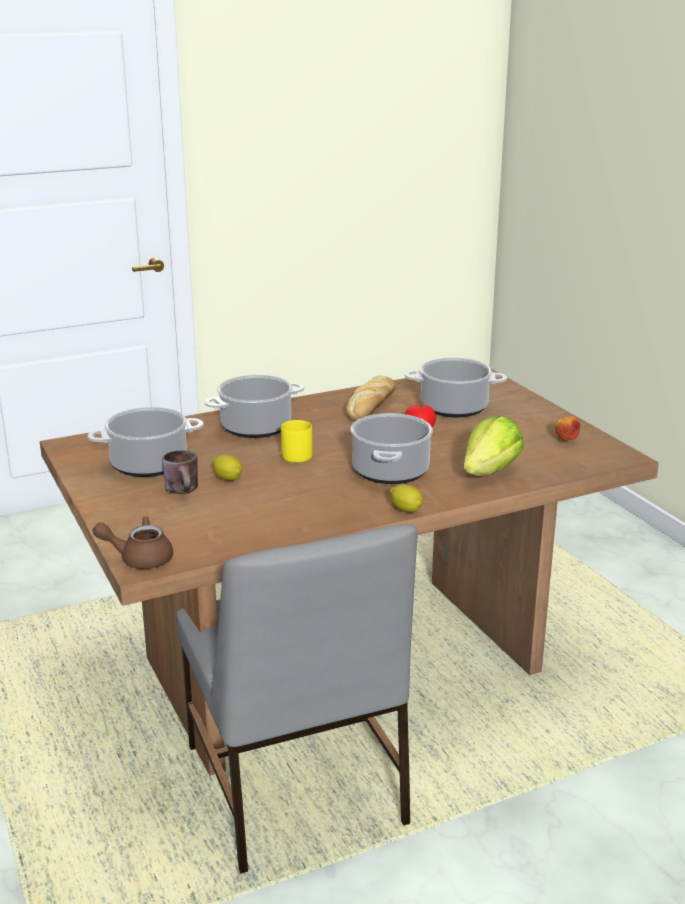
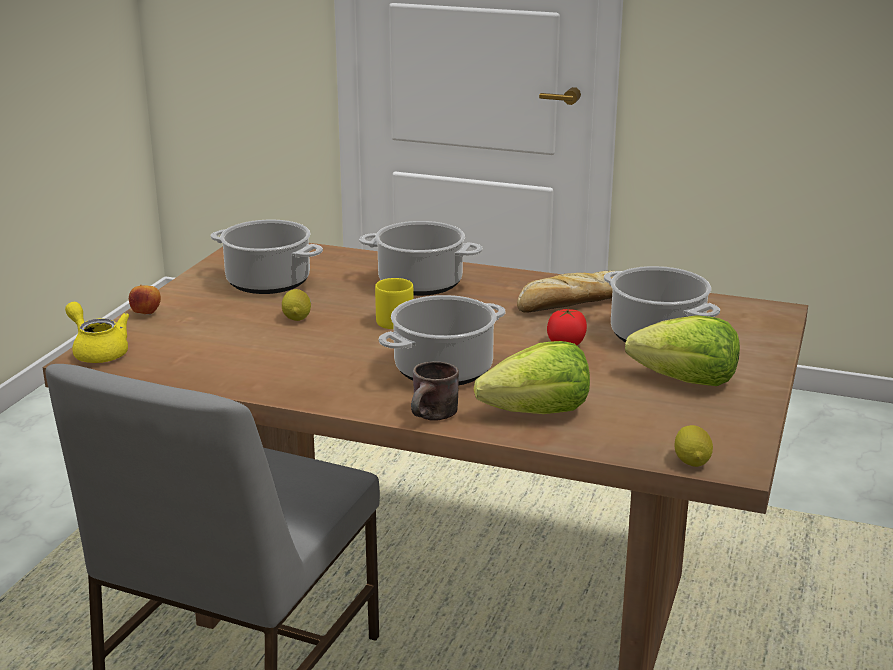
camera: 45 degrees right, 0 degrees up
(139, 558) = (98, 351): brown teapot -> yellow teapot
(186, 491) = (245, 314): brown mug -> brown mug (435, 417)
(406, 510) = (373, 410): lemon -> lemon (692, 461)
(517, 425) = (686, 381): none -> lettuce
(566, 440) = (706, 418): apple -> apple (146, 314)

